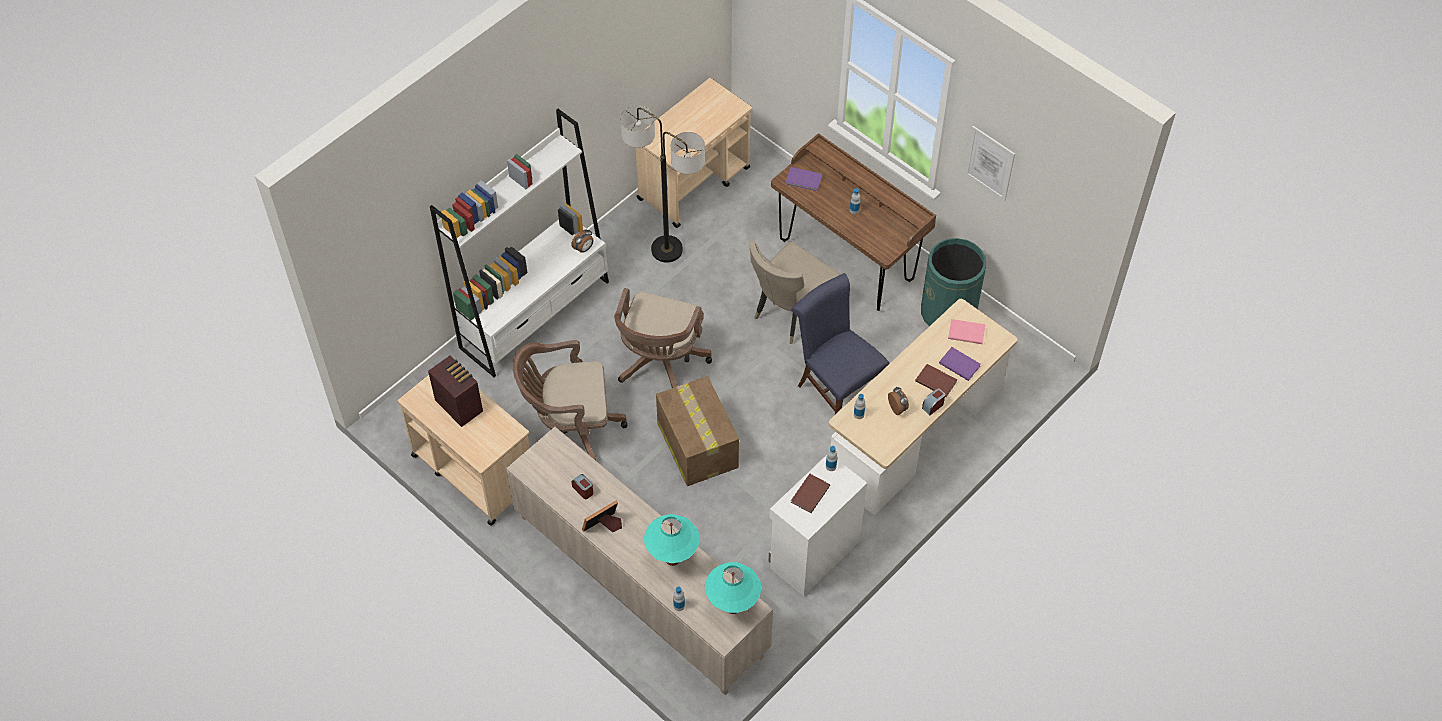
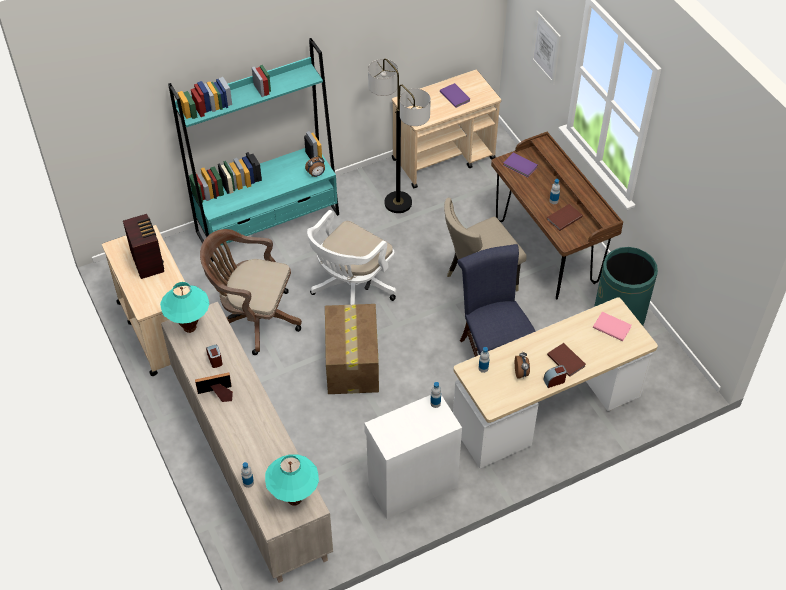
camera: 20 degrees right, 5 degrees down
(535, 314) = (268, 223): white bookcase -> turquoise bookcase
(660, 364) = (351, 290): brown office chair -> white office chair
(672, 559) = (262, 440): turquoise table lamp -> turquoise table lamp (189, 327)
(809, 494) = (405, 421): brown book -> brown book (563, 218)
(959, 364) = (594, 352): purple book -> purple book (455, 96)
(989, 163) = (675, 178): picture -> picture (546, 47)

